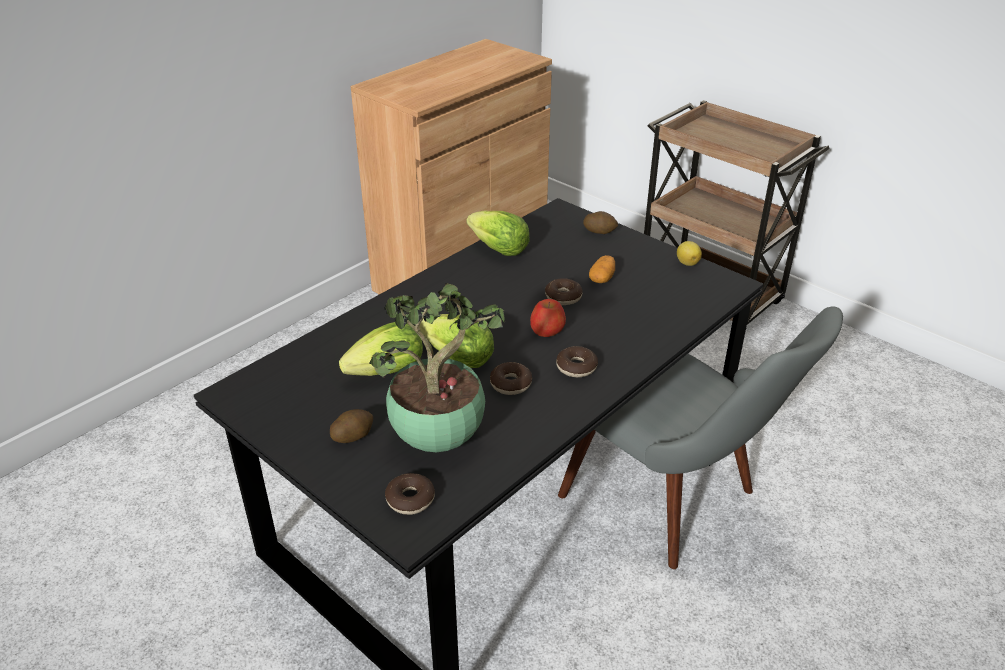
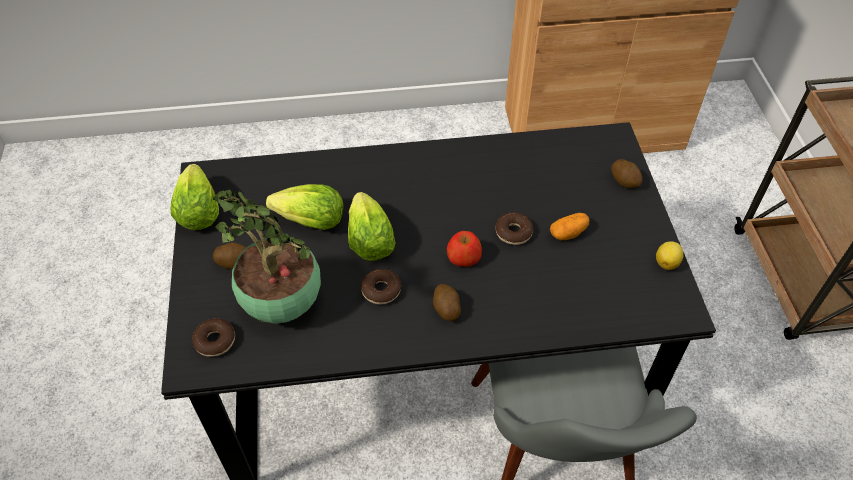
camera: 40 degrees right, 15 degrees up
(499, 249) = (515, 152): lettuce -> lettuce (198, 212)
(576, 367) = (446, 308): donut -> potato

